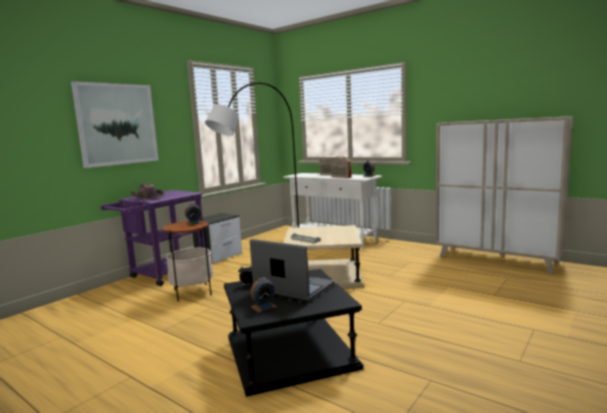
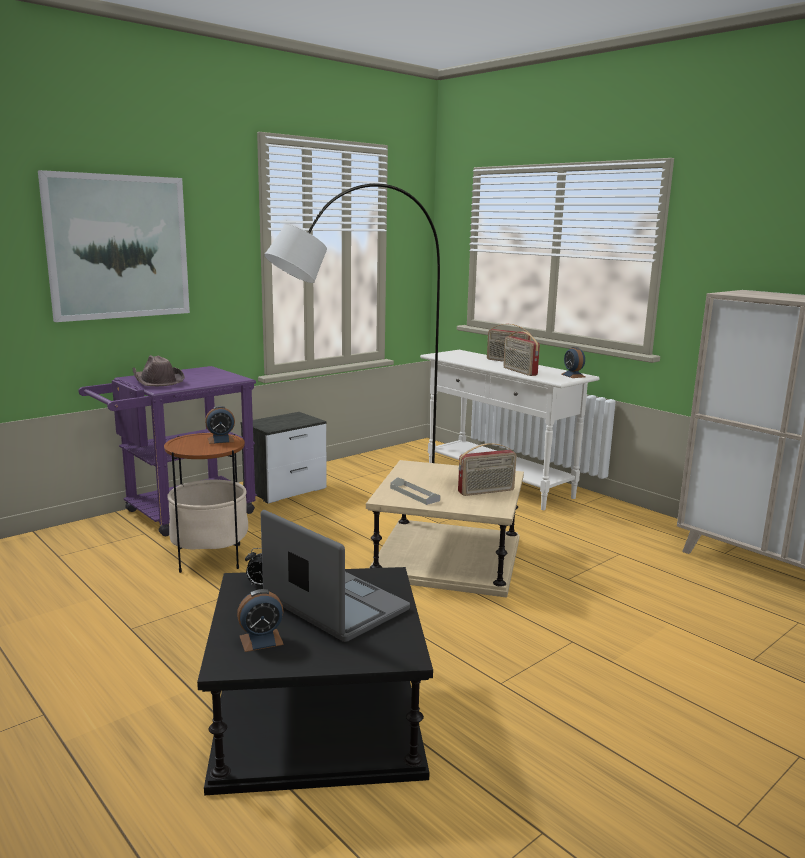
camera: 10 degrees right, 5 degrees up
(342, 234) = (486, 491): none -> radio

